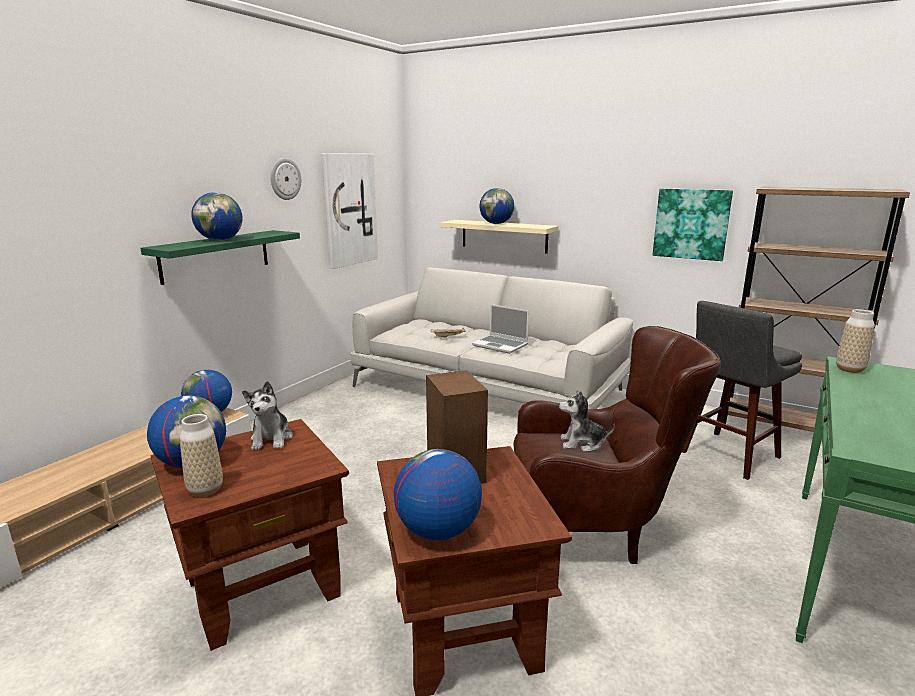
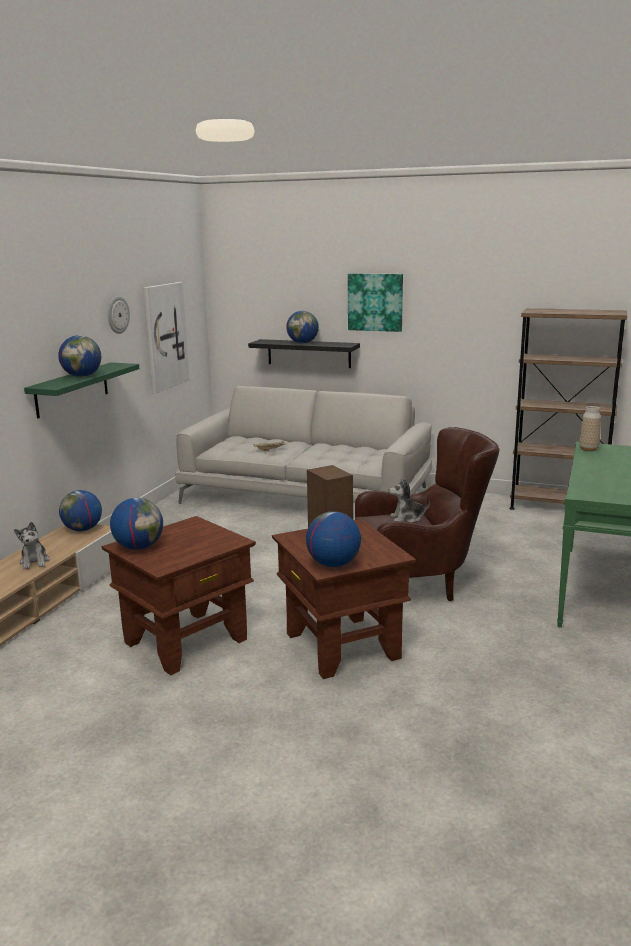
camera: 10 degrees left, 0 degrees up
(205, 490) = (163, 560): vase -> none
(271, 439) = (185, 529): plush toy -> plush toy (35, 562)
(501, 345) = (320, 454): laptop -> none
(504, 236) = (309, 353): beige shelf -> black shelf
(691, 224) = (474, 339): picture -> picture (375, 302)
(727, 456) = (515, 529): grey stool -> none

